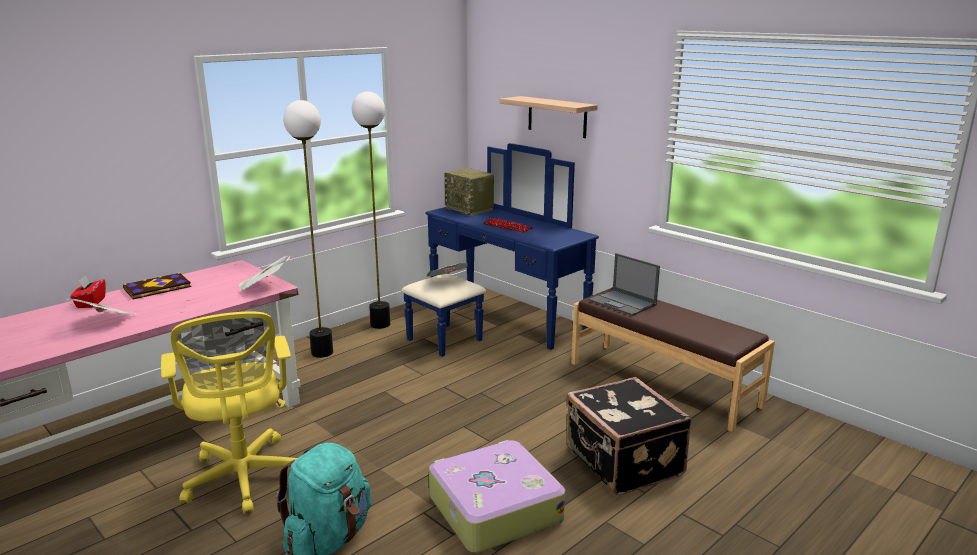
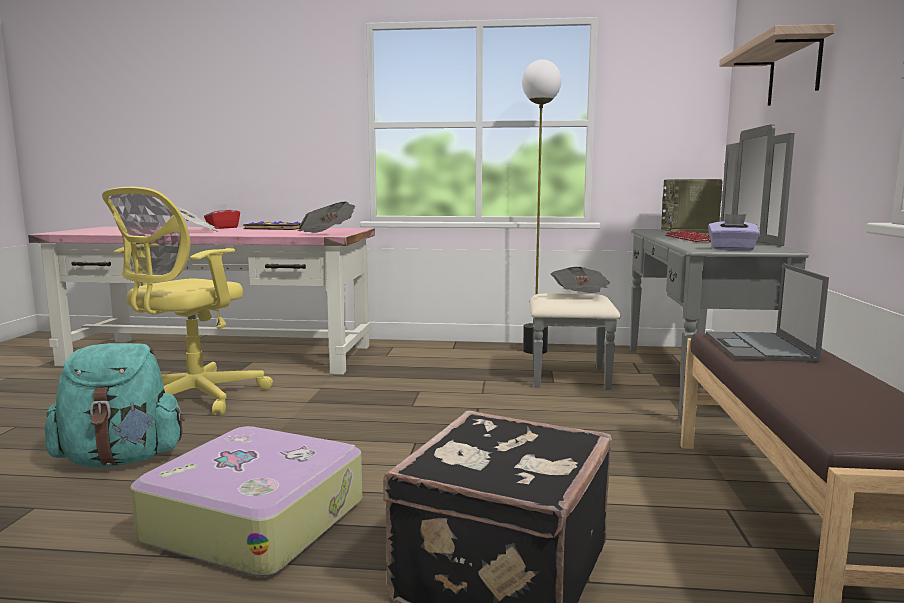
camera: 50 degrees right, 10 degrees down
(321, 353) = (440, 353): floor lamp -> none
(493, 321) = (664, 380): blue dresser -> grey dresser
(564, 240) = (732, 249): none -> purple tissue box

